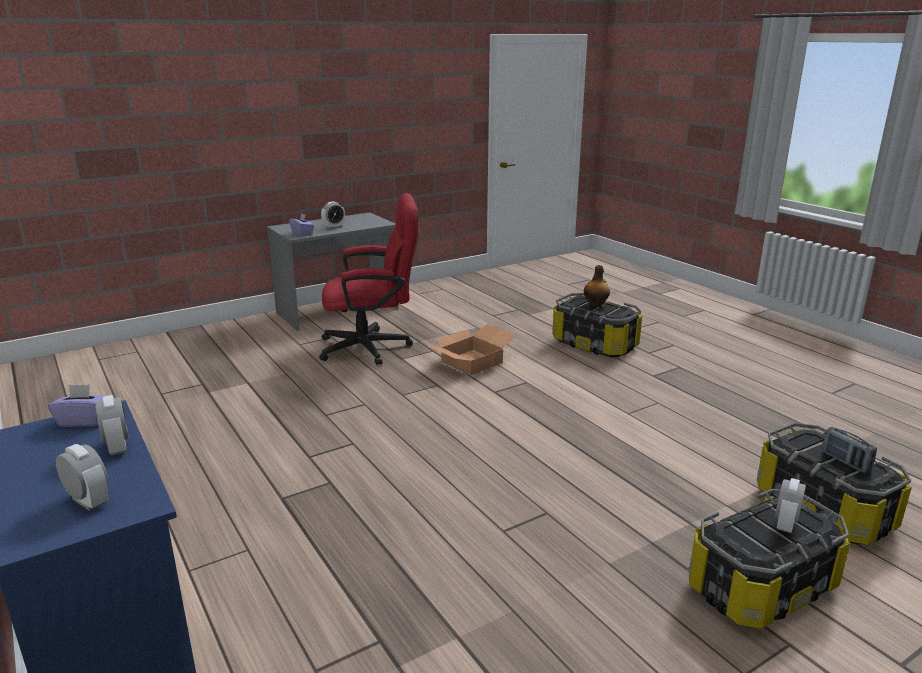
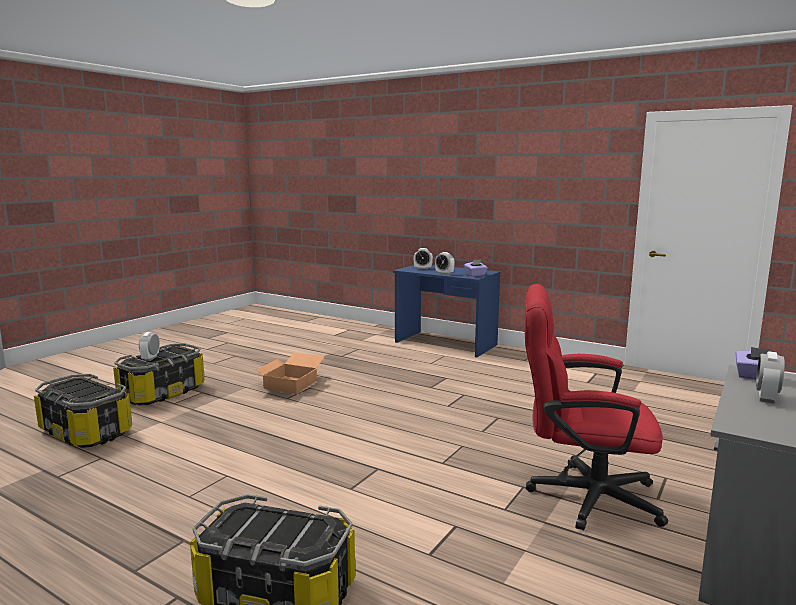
camera: 155 degrees right, 10 degrees down
(373, 347) = (581, 495): red office chair -> red office chair turned 45 degrees clockwise
(471, 361) = (438, 503): cardboard box -> cardboard box (291, 385)
(595, 305) = (277, 532): bottle -> none
(845, 462) = (76, 388): radio -> none

